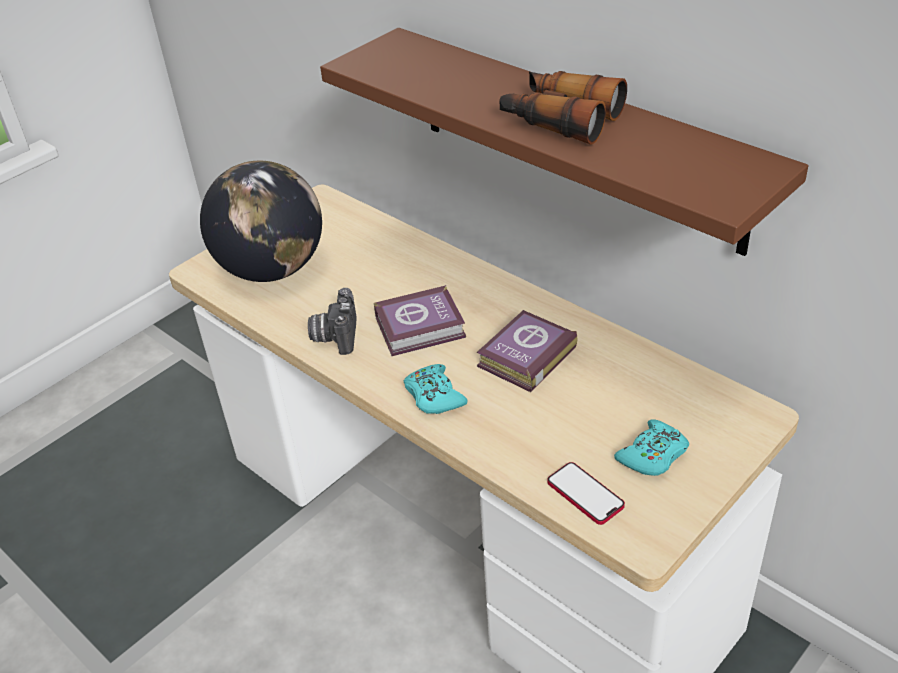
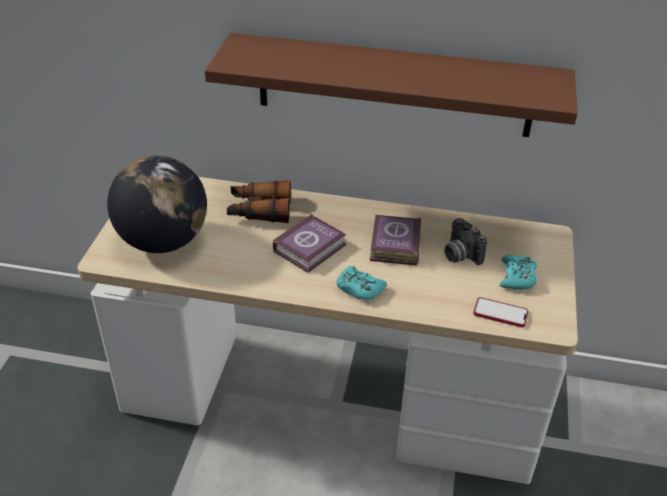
camera: 35 degrees left, 0 degrees up
(335, 336) = (255, 272): camera -> camera (459, 255)
(560, 119) = (412, 73): binoculars -> binoculars (259, 210)

